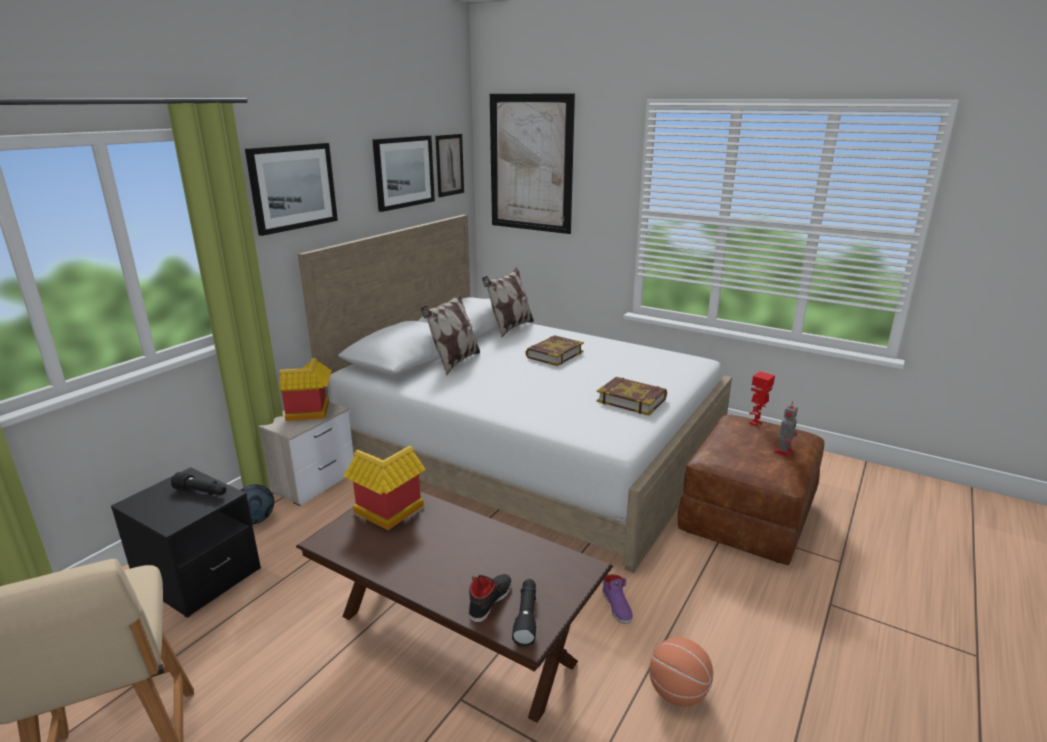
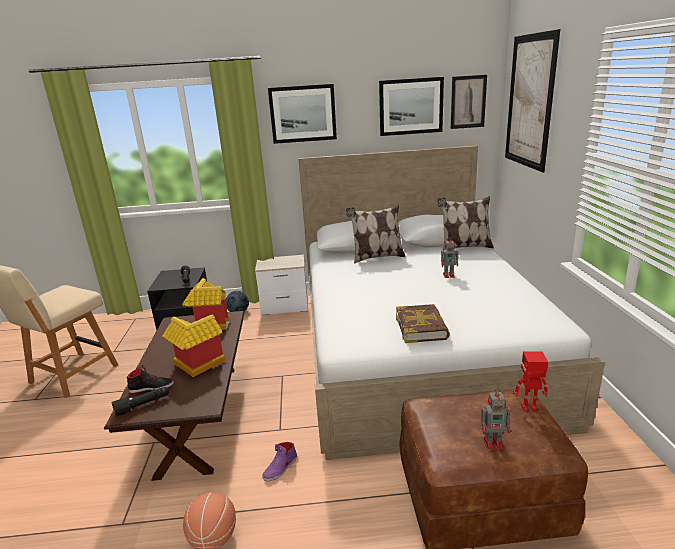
camera: 55 degrees right, 0 degrees up
(310, 413) = (285, 262): toy house -> toy house (196, 365)
(554, 354) = (449, 275): book -> toy robot

